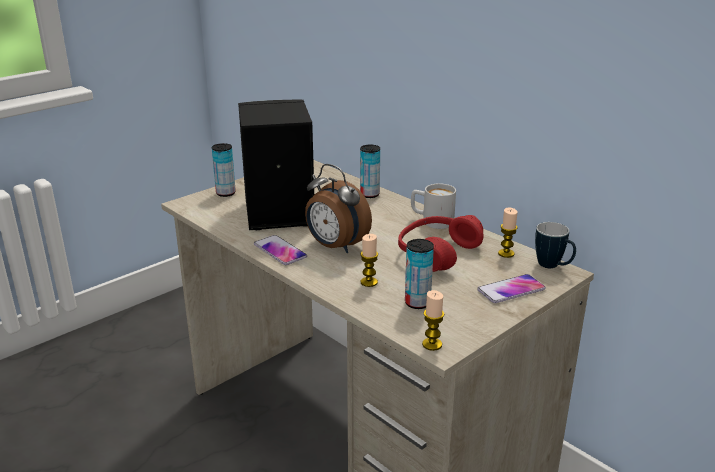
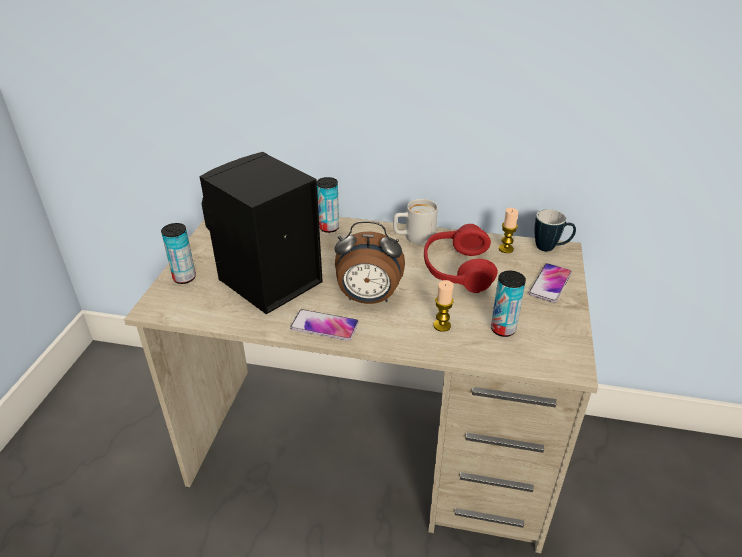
camera: 35 degrees left, 10 degrees up
(432, 344) = (561, 366): candle -> none

